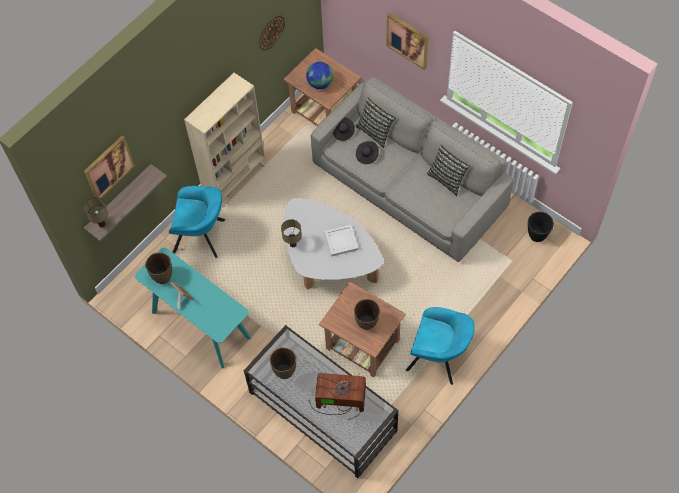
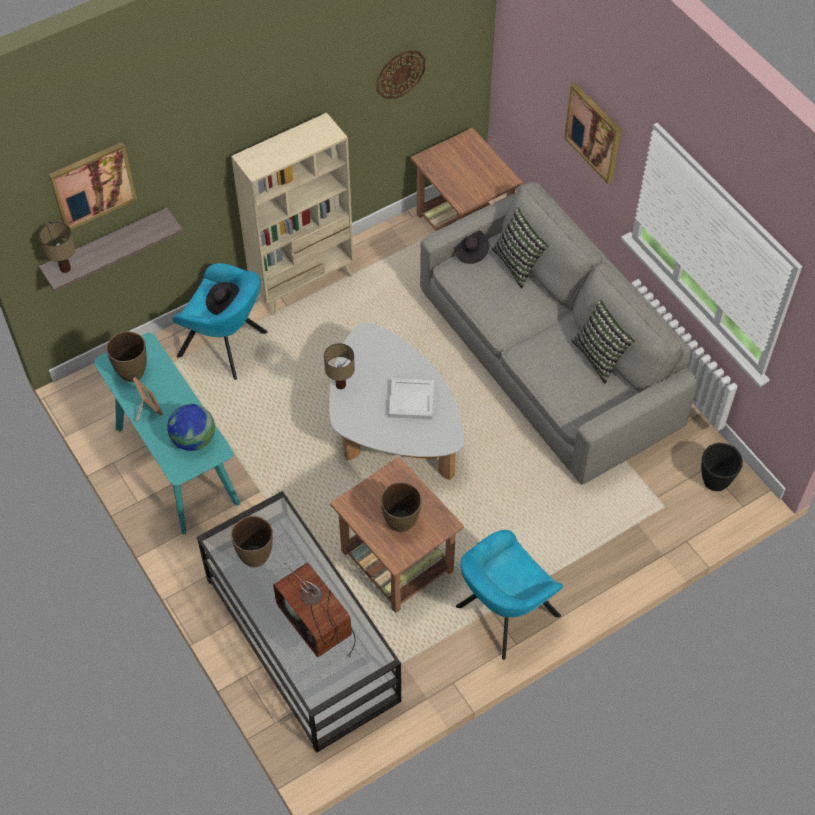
camera: 15 degrees right, 5 degrees down
(320, 83) = (460, 176): globe -> globe (194, 439)
(339, 401) = (318, 622): television -> television turned 150 degrees counterclockwise
(367, 155) = (493, 292): black hat -> black hat (223, 304)
(439, 358) = (503, 614): turquoise armchair -> turquoise armchair turned 105 degrees clockwise

